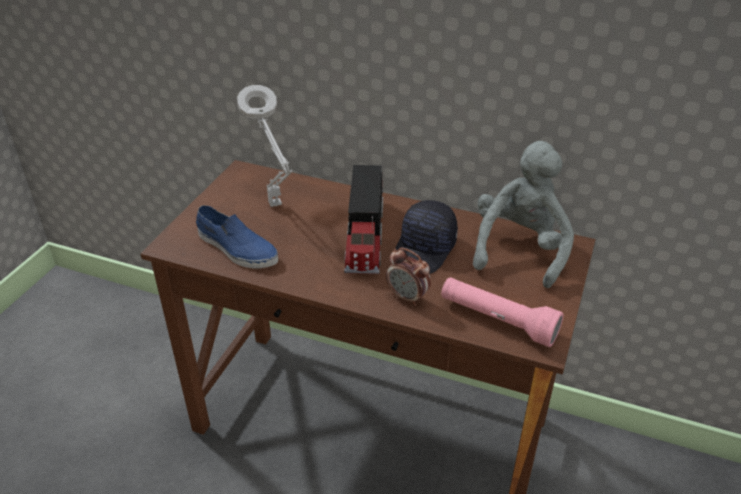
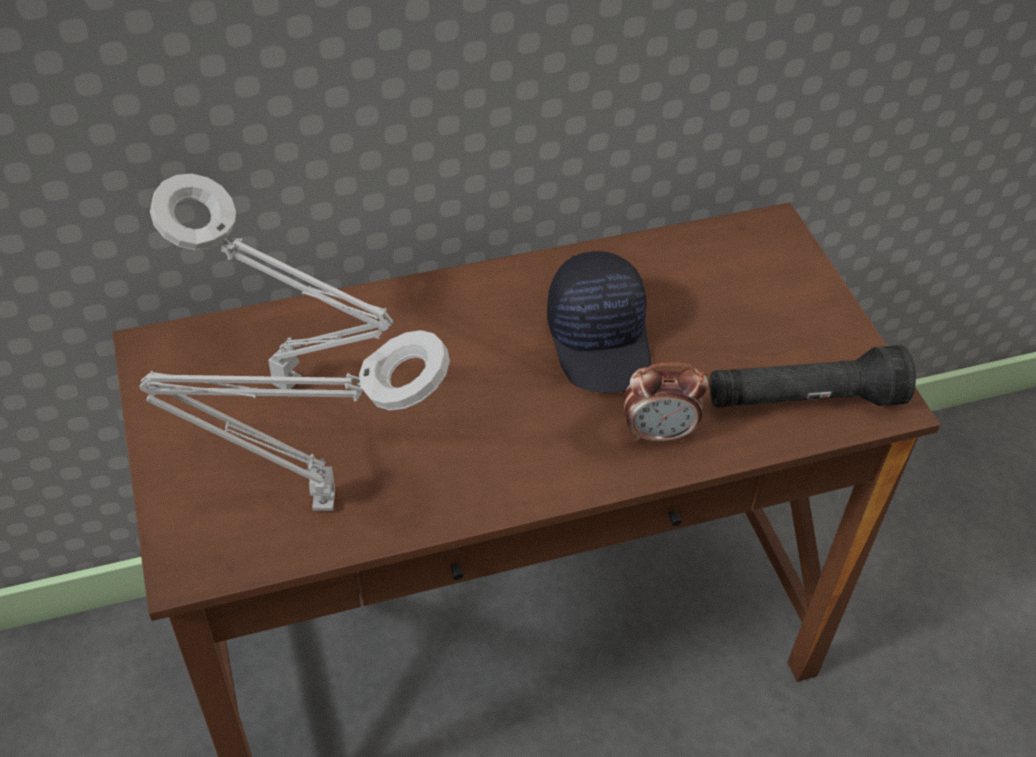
camera: 40 degrees left, 10 degrees up
(236, 248) = (314, 502): blue shoe -> grey table lamp
(364, 236) = (492, 364): toy truck -> none
(497, 321) = (803, 401): pink flashlight -> black flashlight
(520, 249) = (720, 269): grey plush toy -> none

